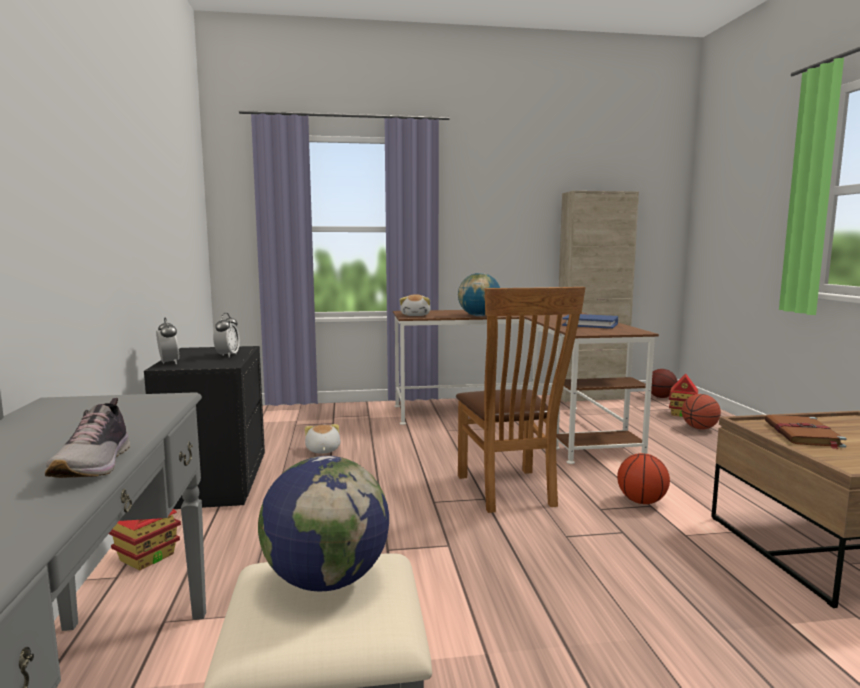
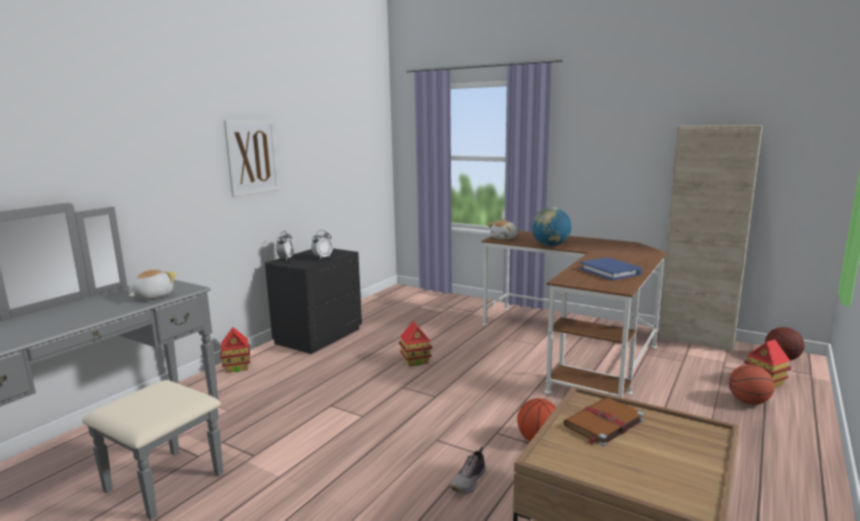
camera: 40 degrees right, 5 degrees up
(95, 464) = (94, 317): shoe -> shoe (469, 481)
(114, 190) = (252, 157): none -> picture
(322, 450) = (402, 331): plush toy -> plush toy (151, 296)
(326, 580) = (161, 396): globe -> none
(398, 474) = (415, 361): none -> toy house
(509, 492) = (458, 398): brown chair -> none

